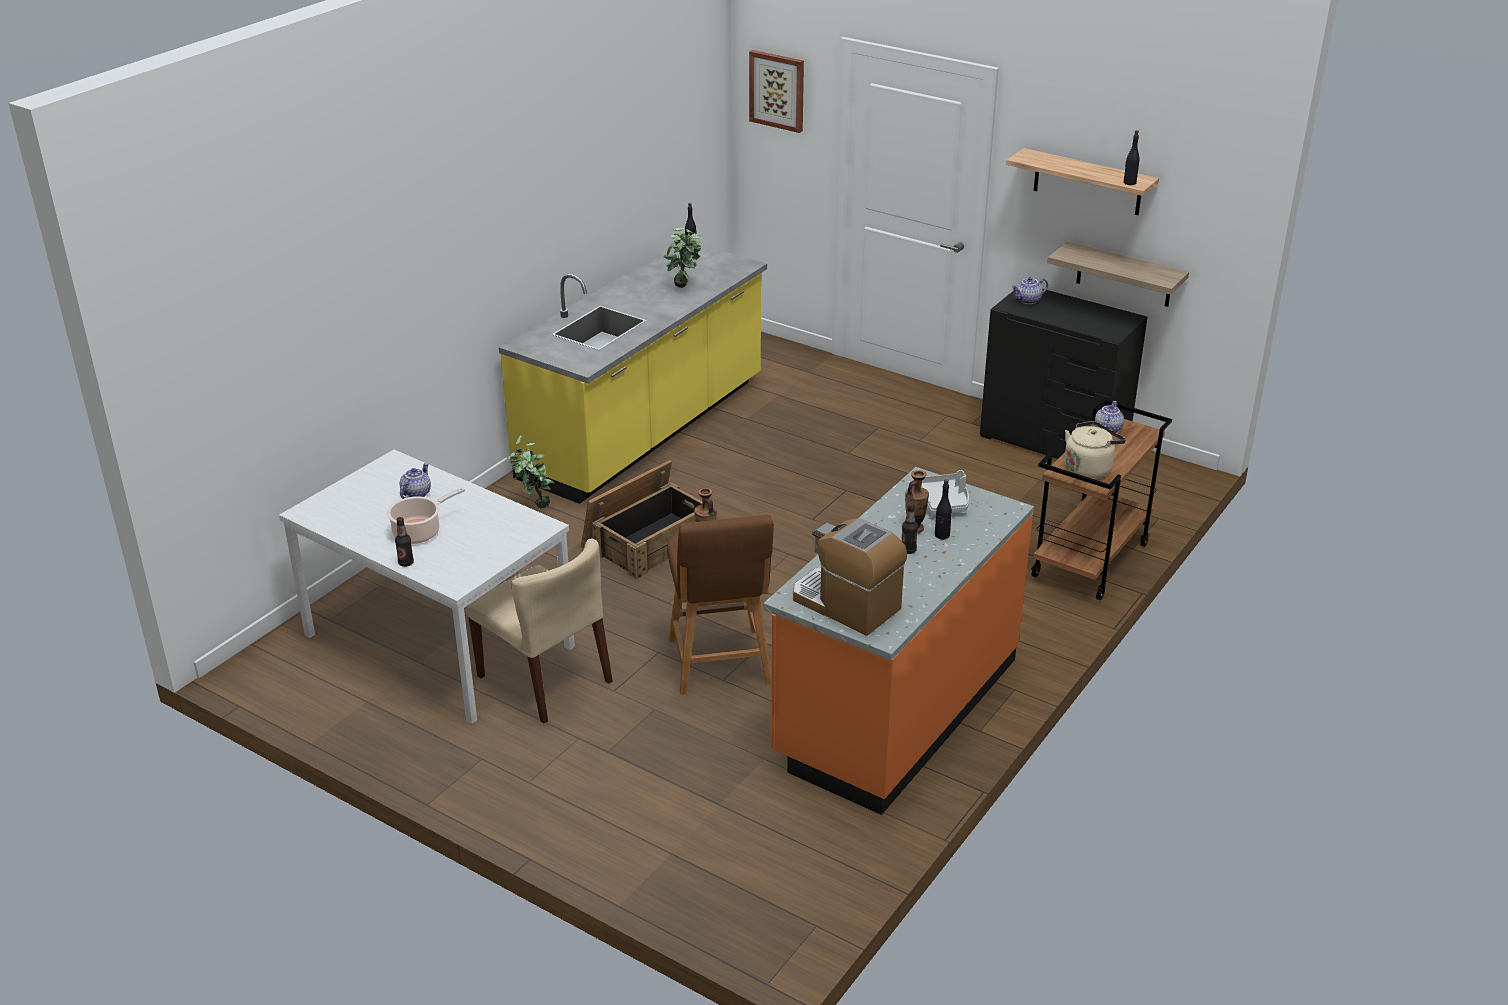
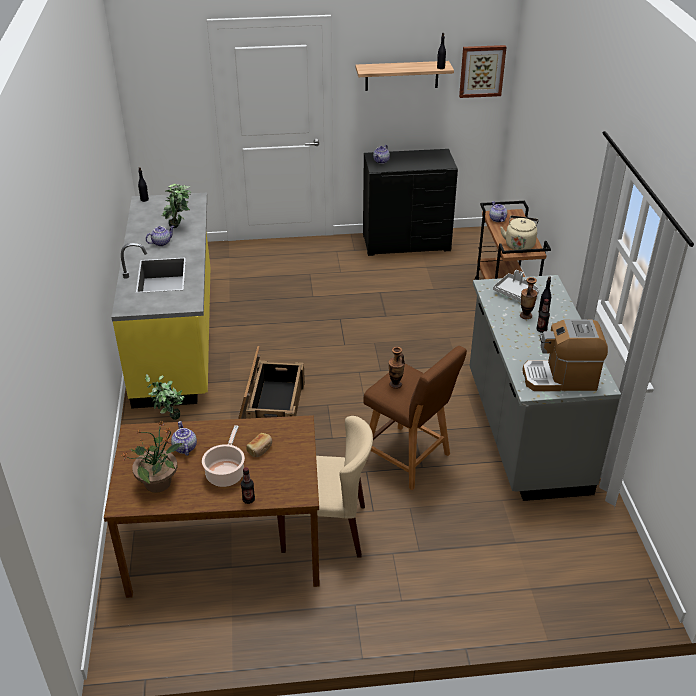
camera: 40 degrees left, 5 degrees up
(356, 510) = (159, 482): none -> potted plant
(436, 641) = (224, 545): white dining table -> brown dining table
(476, 528) = (260, 449): none -> bread
(644, 296) = (161, 242): none -> teapot
(777, 90) = (158, 70): picture -> picture (482, 71)
(895, 709) = (524, 431): orange counter -> grey counter
(1124, 275) = (431, 127): shelf -> none

